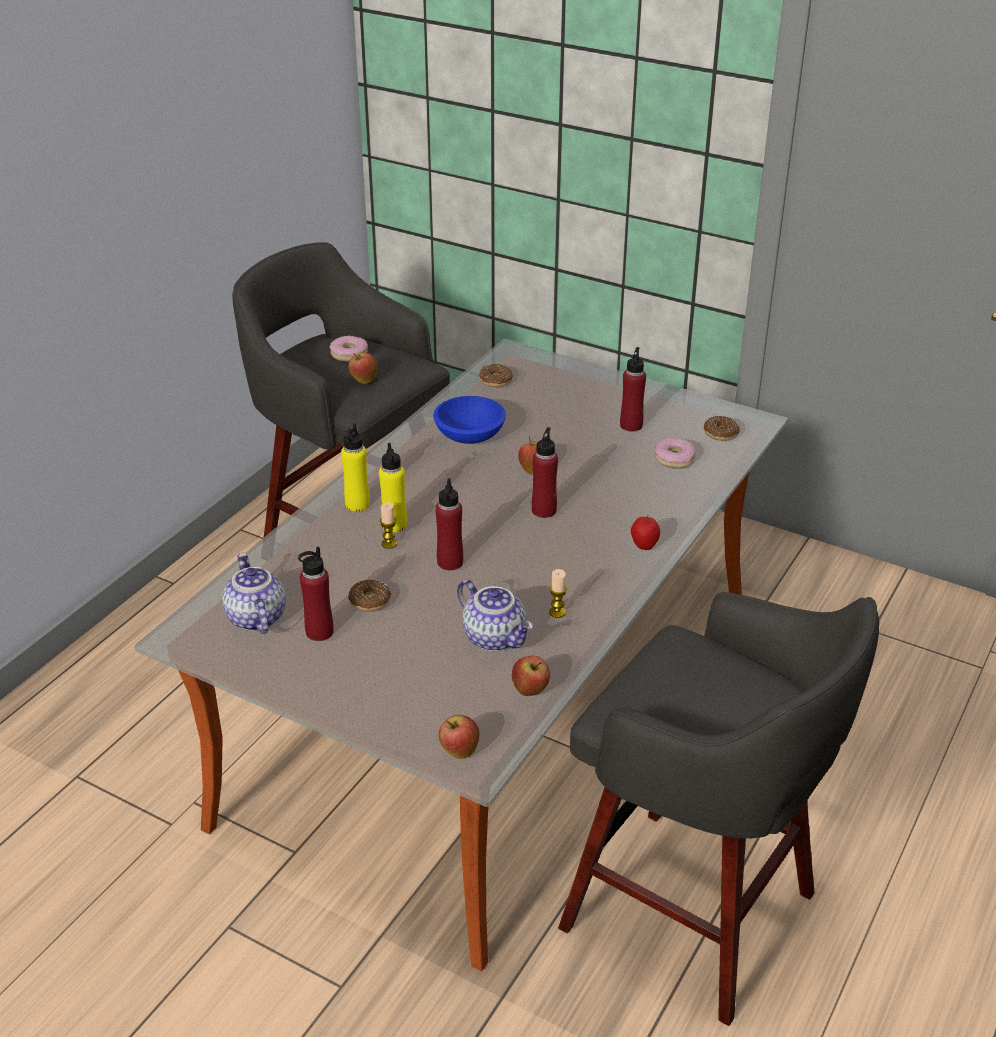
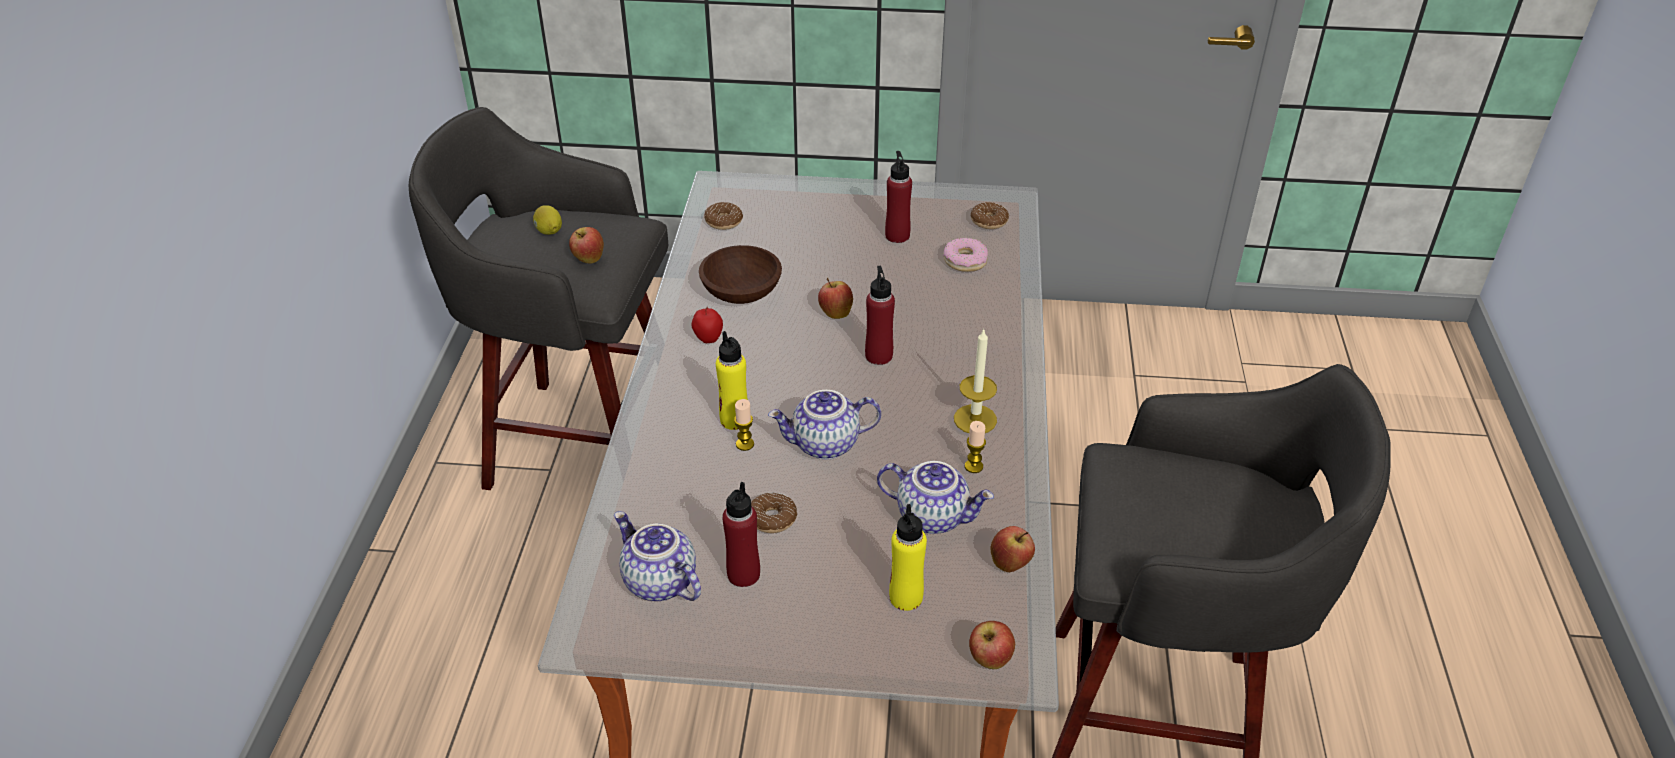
camera: 25 degrees left, 5 degrees up
(349, 354) = (549, 232): donut -> lemon
(357, 504) = (676, 408): yellow bottle -> yellow bottle (906, 597)
(450, 562) = (825, 445): red bottle -> teapot
(470, 435) = (742, 291): blue bowl -> brown bowl
(586, 579) = (975, 419): none -> candle
(644, 546) = (1004, 366): apple -> apple (708, 339)

